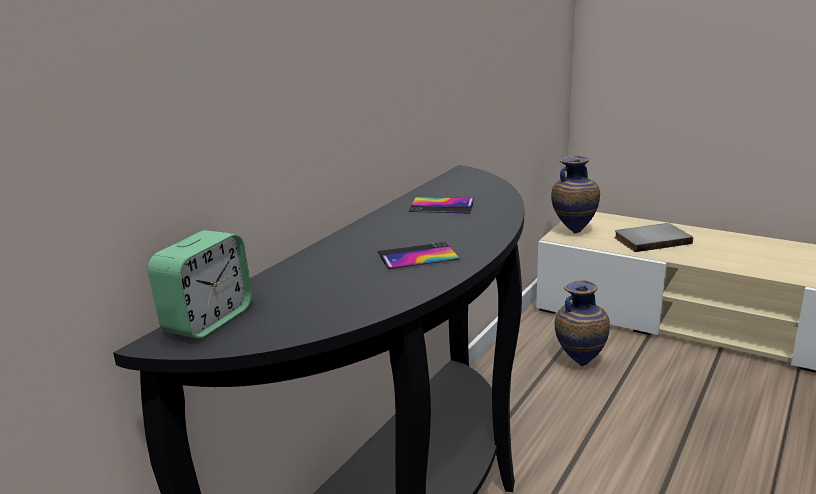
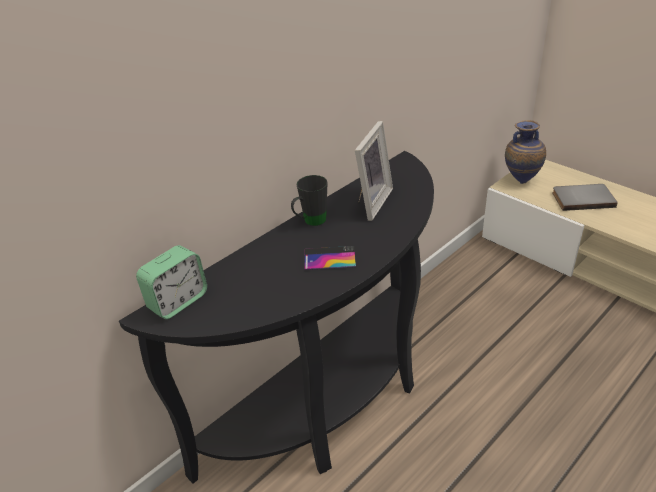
camera: 15 degrees right, 15 degrees up
(371, 228) = (310, 222): none -> black mug
(442, 205) = (369, 202): phone -> picture frame
(579, 362) = (498, 291): vase -> none

